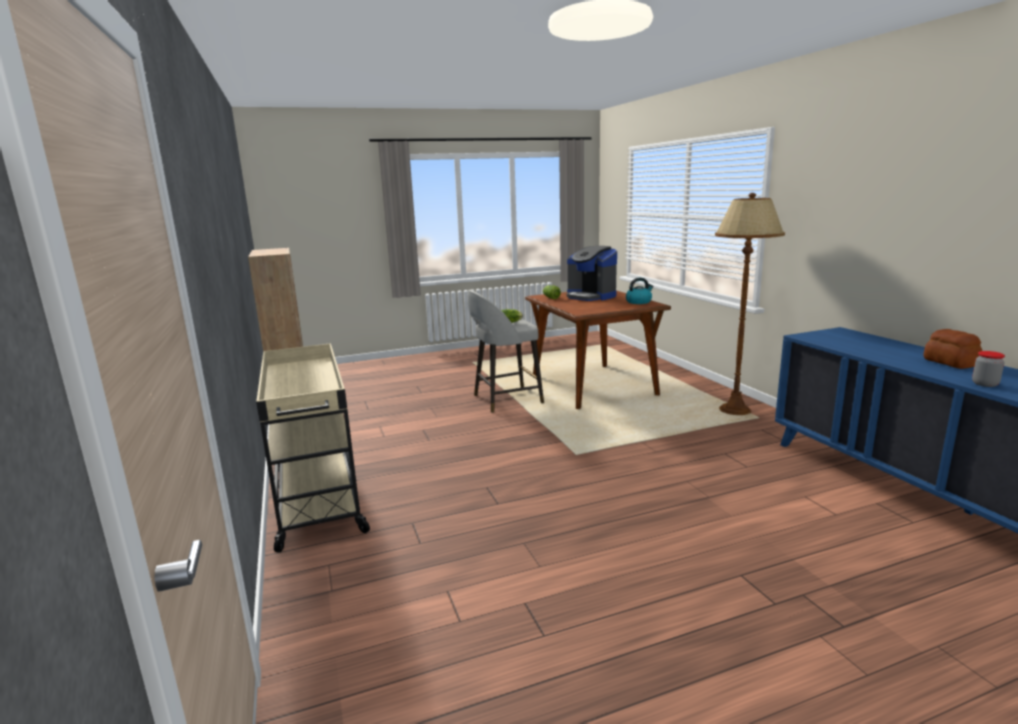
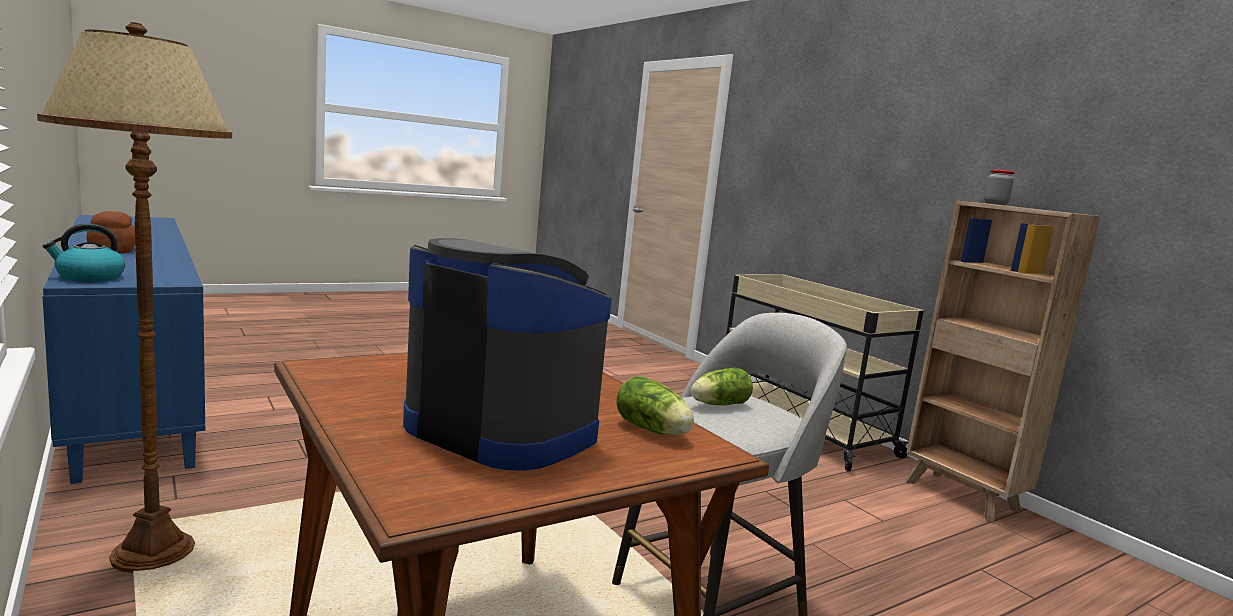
camera: 165 degrees right, 5 degrees down
(639, 302) = (353, 380): kettle -> kettle (89, 277)
(985, 384) = (161, 241): jar -> jar (995, 204)

